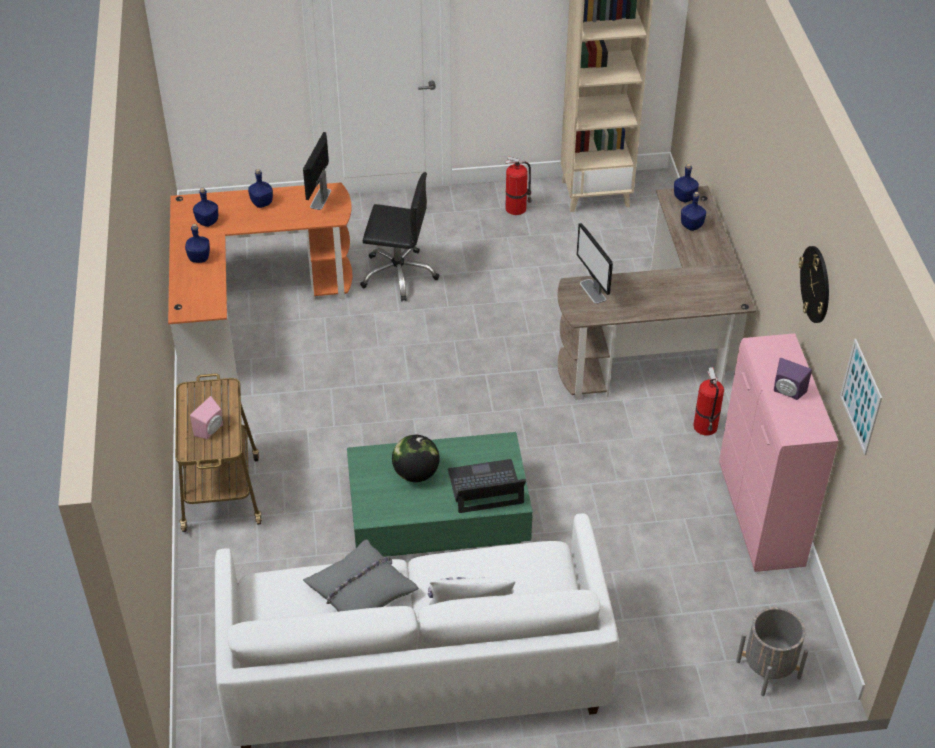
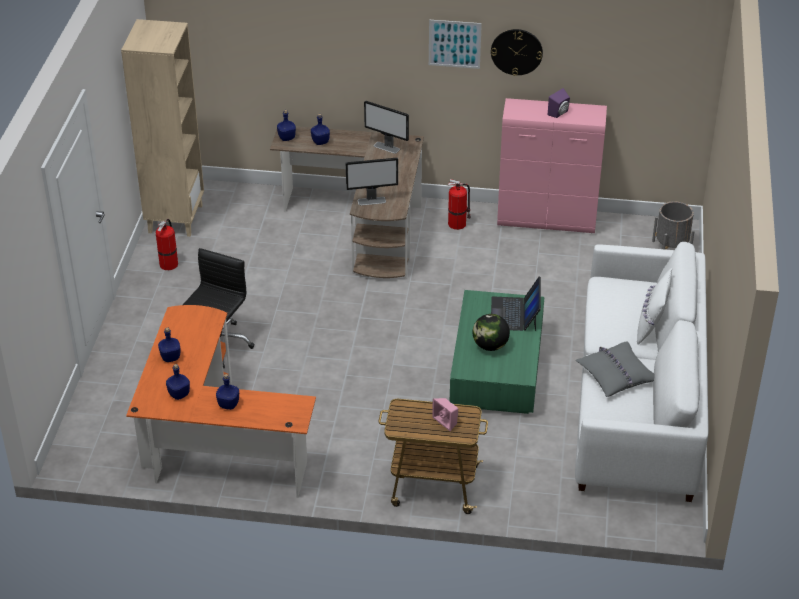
camera: 75 degrees left, 5 degrees down
(320, 199) = (184, 322): monitor -> monitor (387, 147)
(861, 396) = (618, 63): picture -> picture (454, 44)

